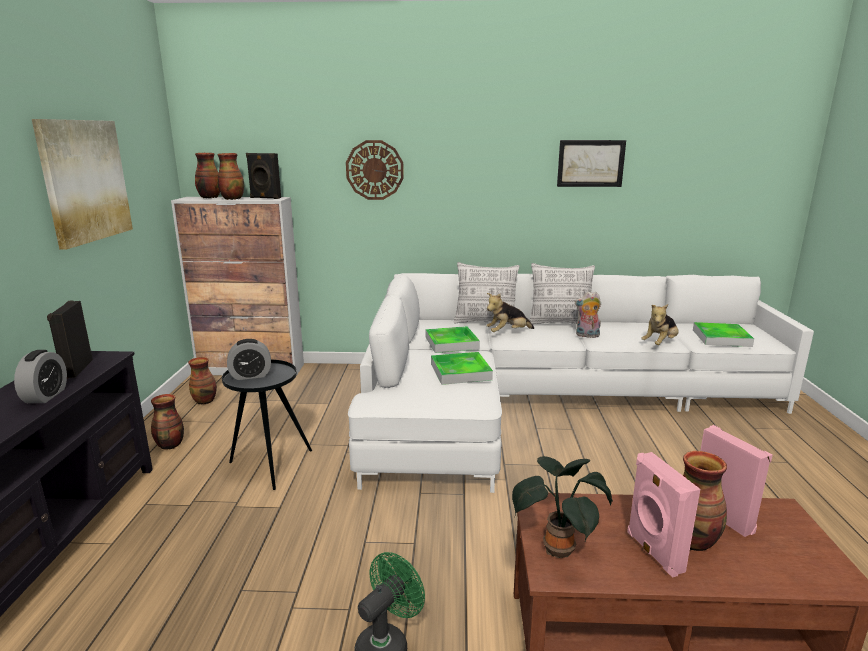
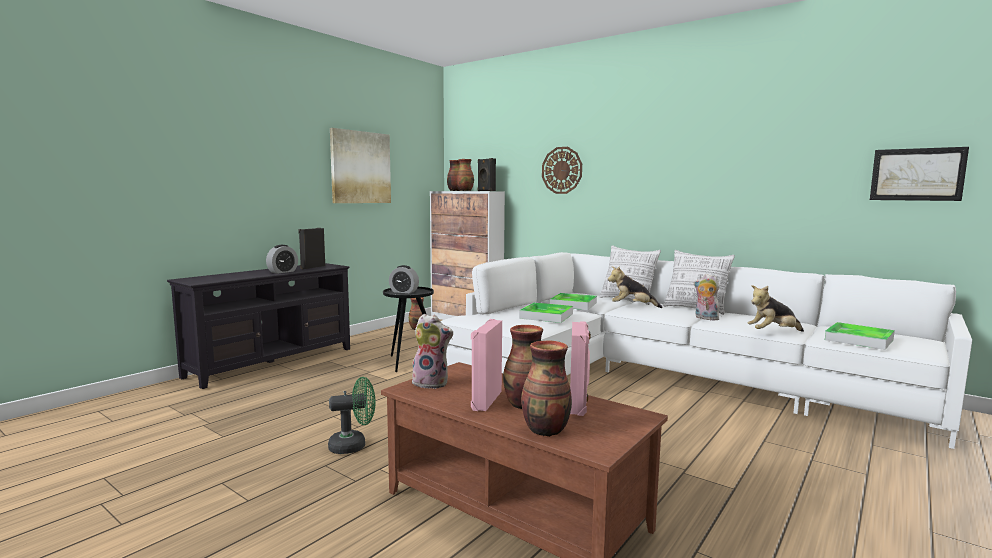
camera: 35 degrees right, 10 degrees down
(170, 445) = (372, 342): vase -> vase (545, 430)
(558, 547) = (432, 383): potted plant -> plush toy
(590, 163) = (745, 159): picture -> picture (916, 174)

